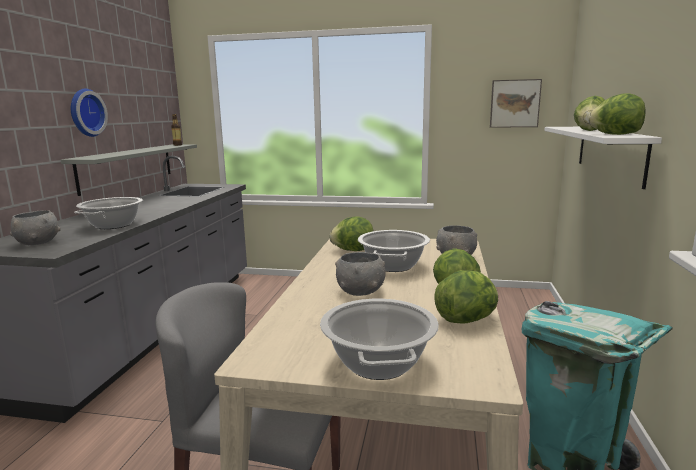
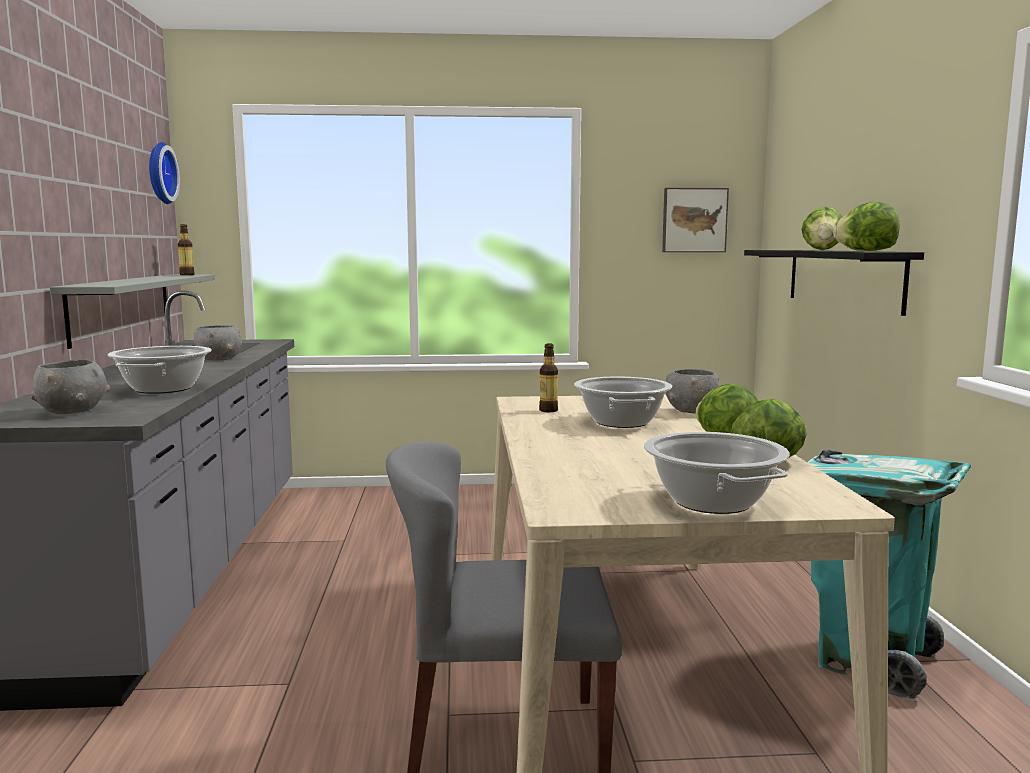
camera: 15 degrees left, 5 degrees down
(85, 113) = (77, 214): wall clock -> wall clock (158, 173)
(353, 250) = (548, 410): lettuce -> bottle
(360, 292) = (612, 447): grey bowl -> grey bowl (219, 359)
(609, 152) = (842, 278): white shelf -> black shelf

